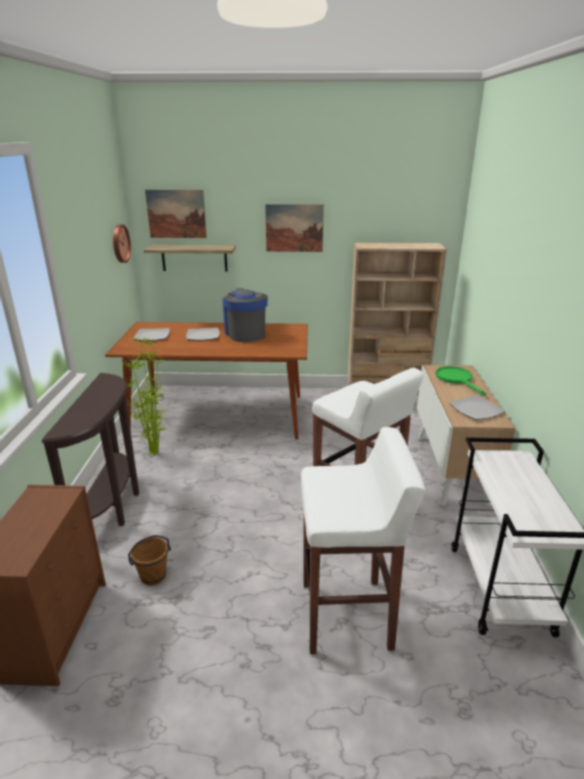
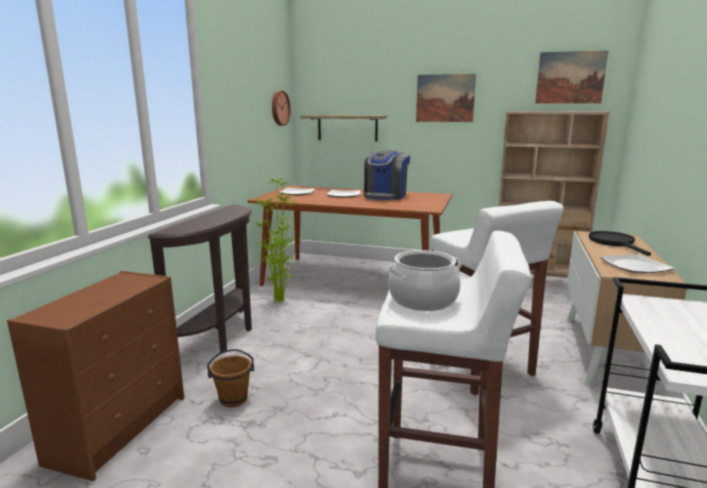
camera: 15 degrees right, 10 degrees down
(176, 214) = (334, 86): picture -> picture (570, 77)
(245, 333) = (385, 196): coffee machine -> coffee machine turned 150 degrees counterclockwise
(336, 498) = (423, 299): none -> cooking pot
(457, 379) = (615, 243): green frying pan -> black frying pan

